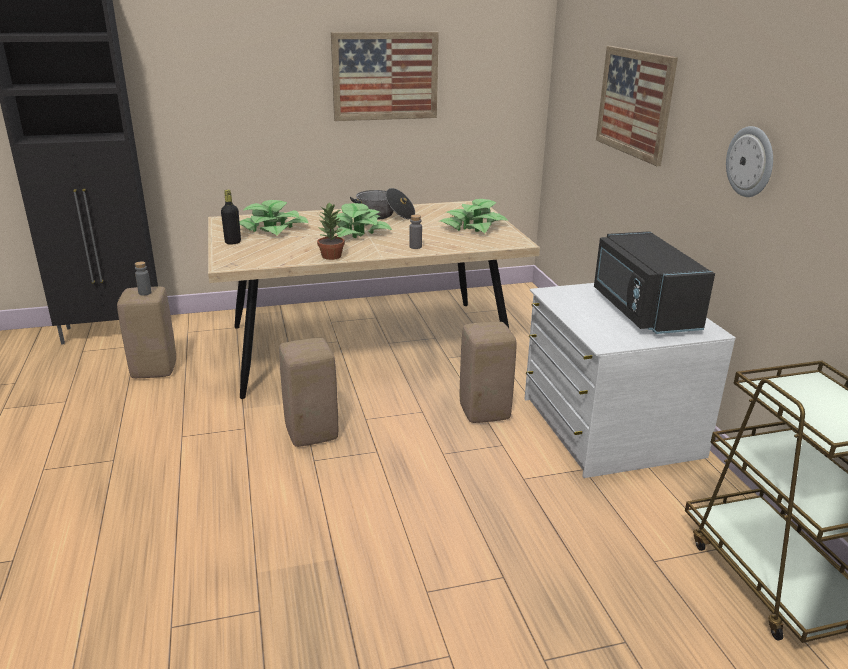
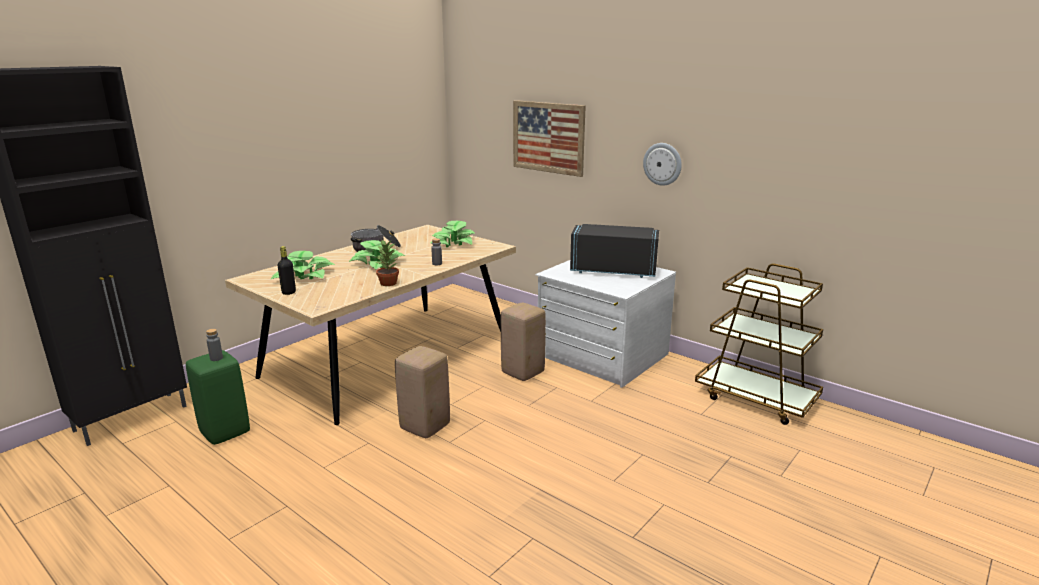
camera: 35 degrees left, 5 degrees down
(153, 369) = (224, 432): beige stool -> green stool
(385, 76) = (339, 136): picture -> none
(641, 310) = (613, 270): black microwave -> black microwave turned 150 degrees clockwise

